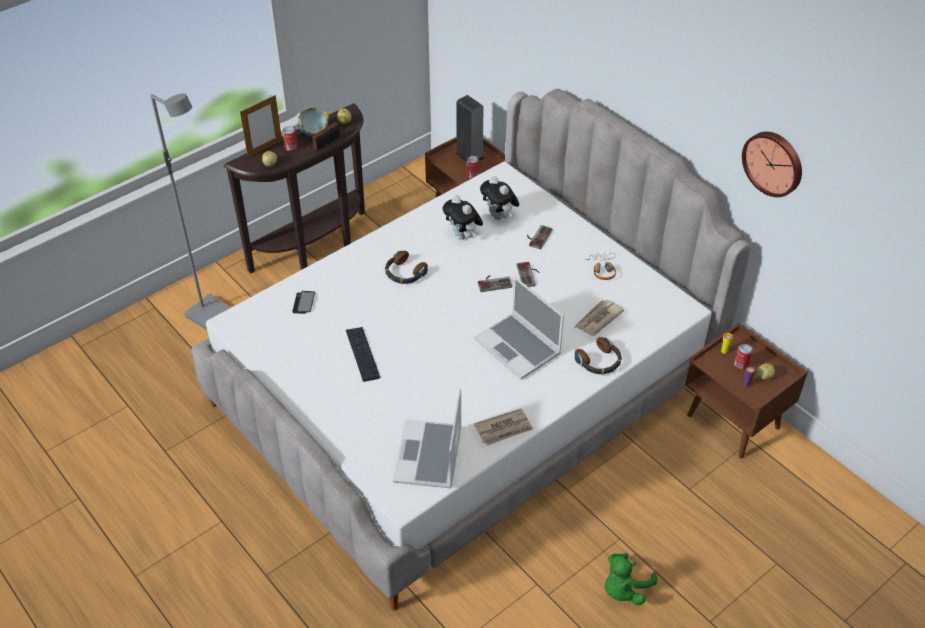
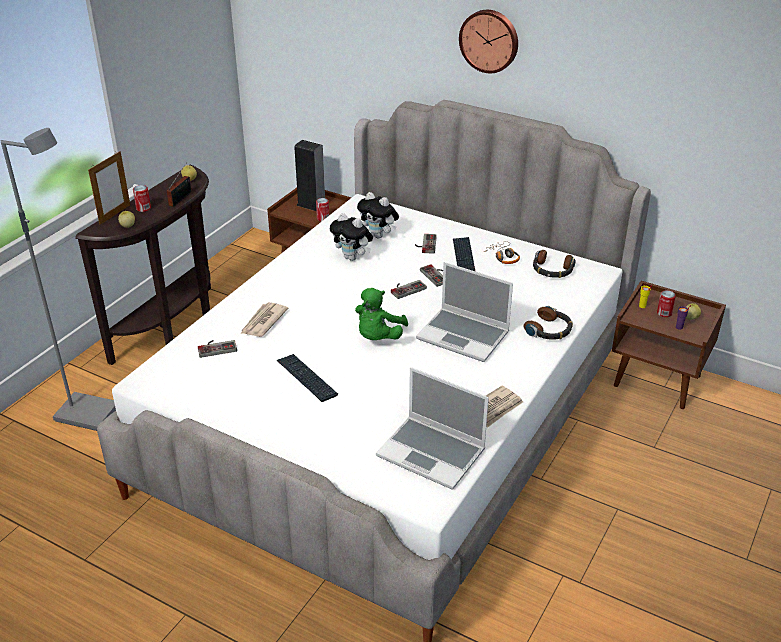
camera: 20 degrees left, 10 degrees down
(303, 303) = (217, 347): phone -> game controller
(314, 133) = (162, 193): bowl -> none
(404, 273) = (311, 299): headphones -> headphones (552, 270)
(429, 456) = (432, 453): laptop -> laptop turned 45 degrees counterclockwise
(565, 260) = (463, 257): none -> keyboard
(598, 319) = (525, 296): newspaper -> newspaper (263, 322)
(624, 589) = (649, 554): green plush toy -> green plush toy (378, 337)
(774, 162) = (666, 96): wall clock -> wall clock (489, 40)

